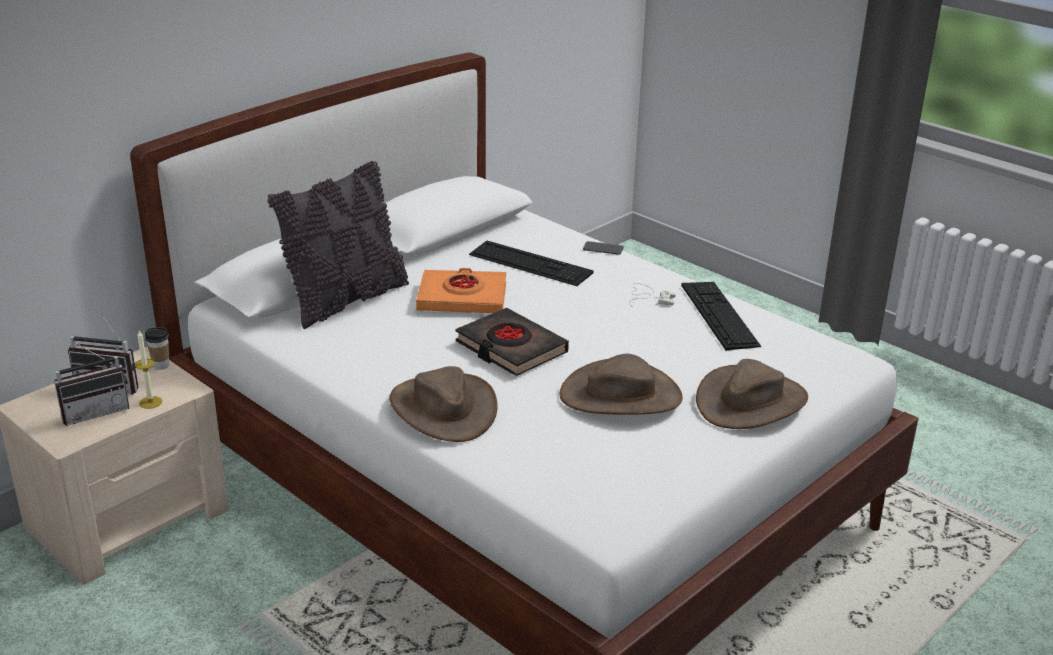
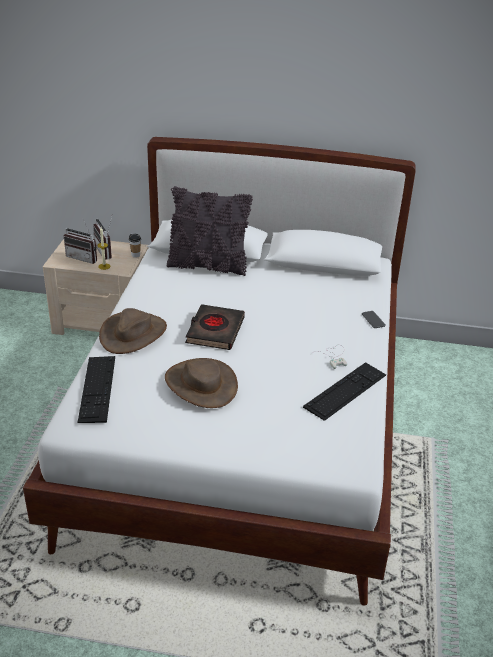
camera: 55 degrees right, 5 degrees up
(462, 298) = (251, 297): orange book -> none
(530, 263) = (319, 303): keyboard -> keyboard (97, 388)
(751, 401) = (250, 436): brown hat -> none

